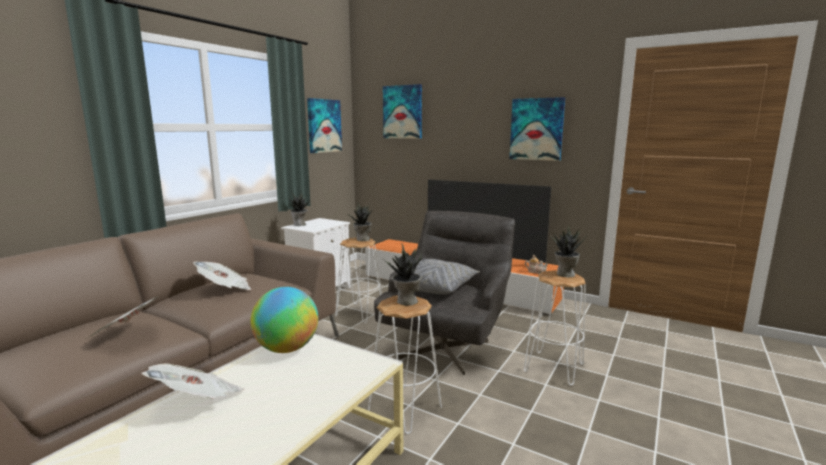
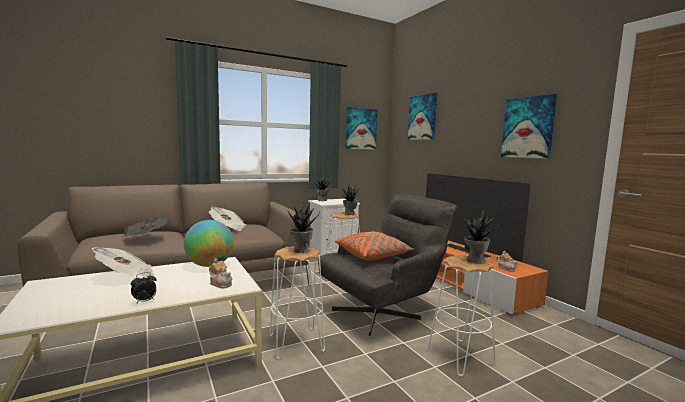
camera: 30 degrees right, 5 degrees down
(296, 425) = (144, 301): none -> alarm clock
(346, 369) = (221, 284): none -> teapot
(436, 287) = (373, 256): grey pillow -> orange pillow

